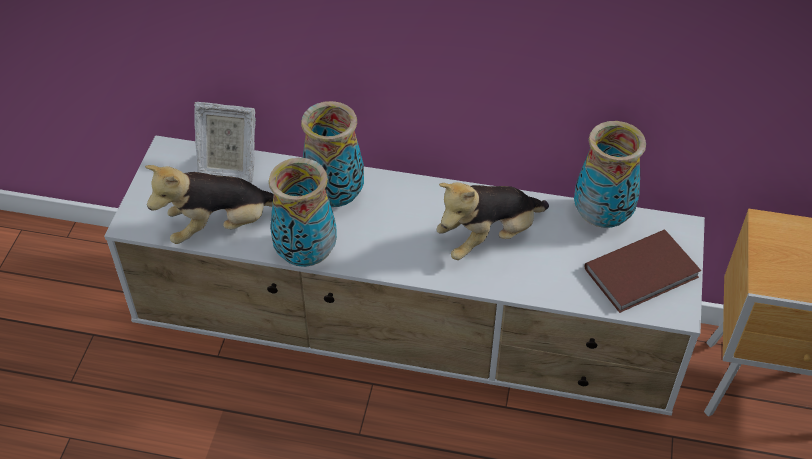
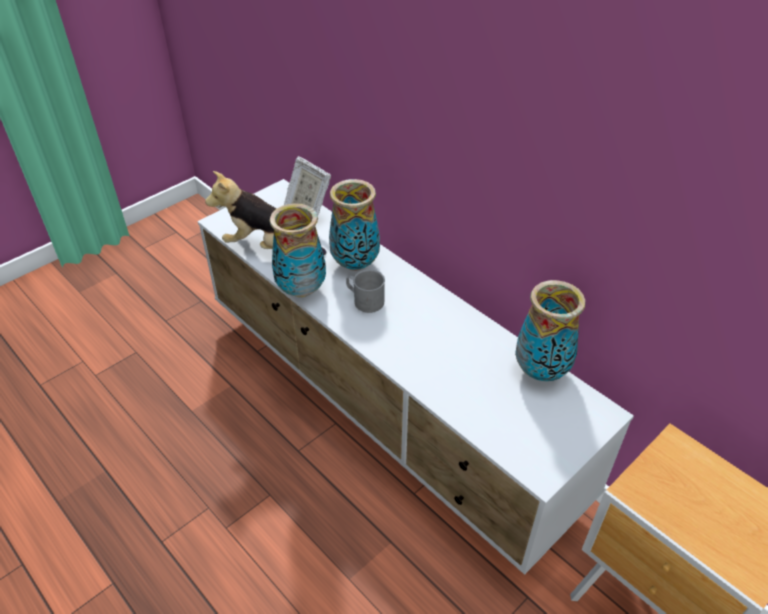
camera: 35 degrees right, 5 degrees down
(382, 232) = (365, 300): none -> grey mug
(488, 237) = (437, 341): plush toy -> none
(644, 274) = (538, 430): brown book -> none

